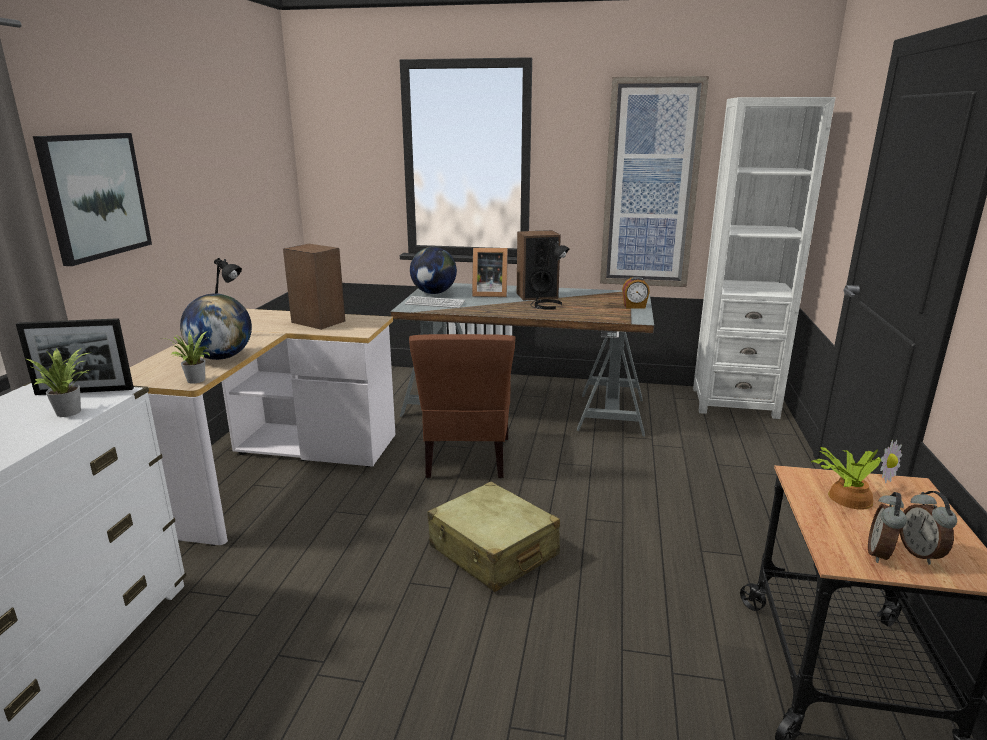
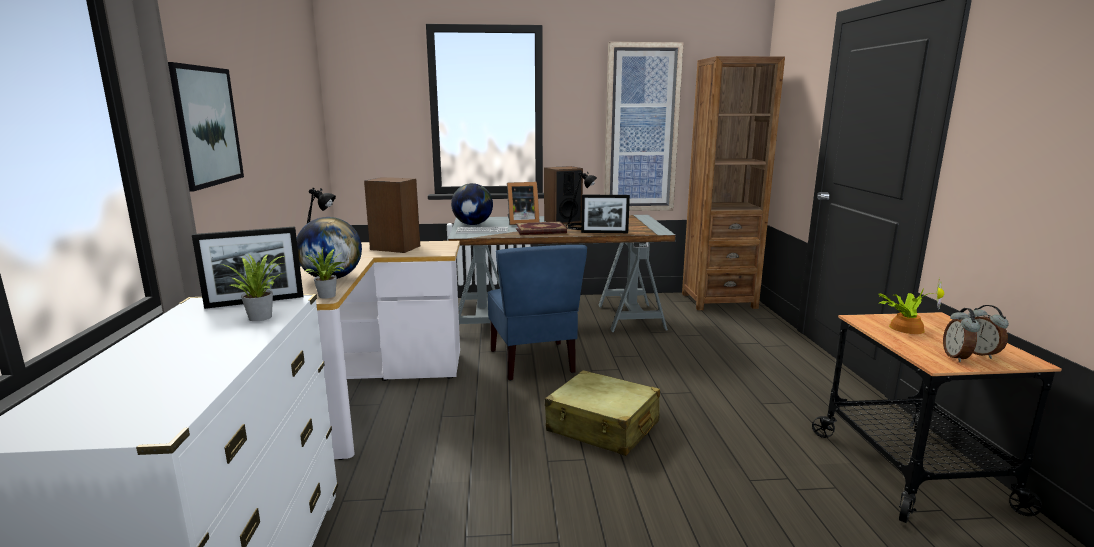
camera: 15 degrees left, 5 degrees down
(466, 458) = (533, 361): brown chair -> blue chair
(499, 308) = (541, 231): none -> book
(570, 315) = (604, 232): none -> picture frame
(634, 306) = (648, 224): alarm clock -> none
(734, 403) = (718, 301): white bookcase -> brown bookcase

